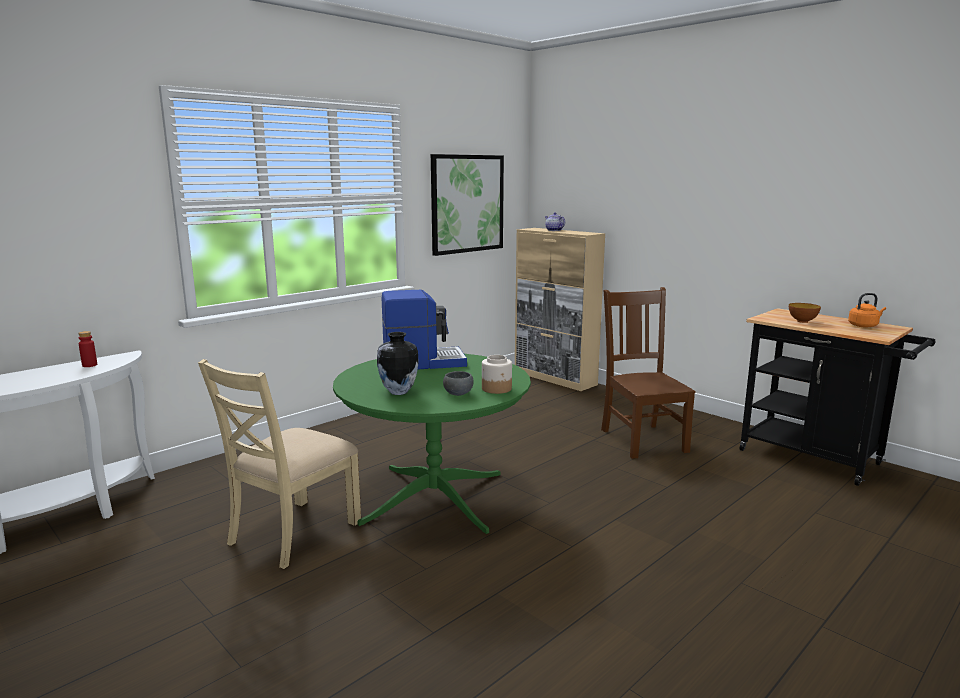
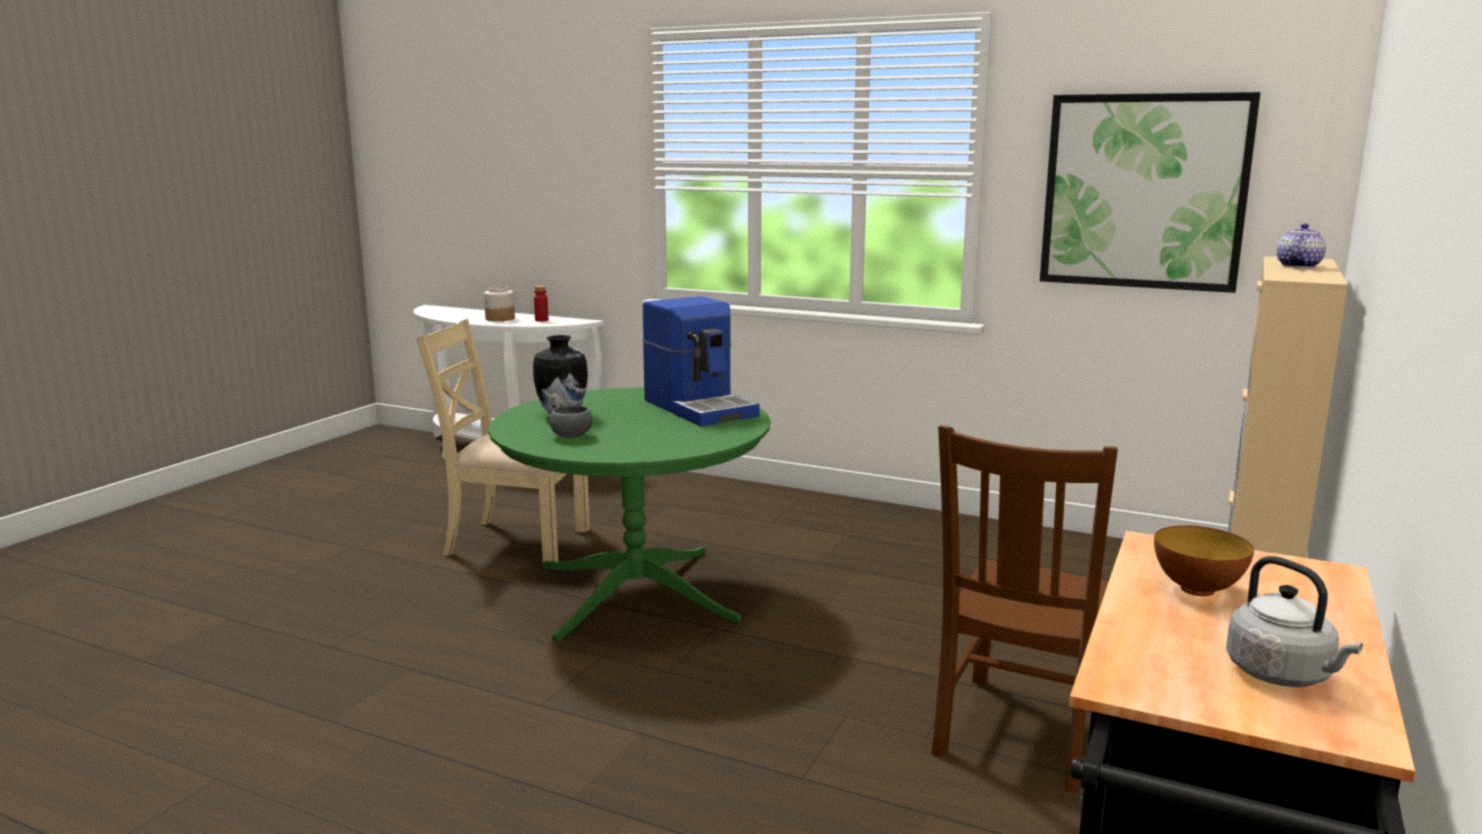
camera: 70 degrees right, 0 degrees up
(497, 389) = (604, 449): jar -> jar (500, 319)
(642, 439) = (1018, 734): brown chair -> brown chair turned 150 degrees clockwise
(864, 326) = (1283, 675): orange kettle -> grey kettle

